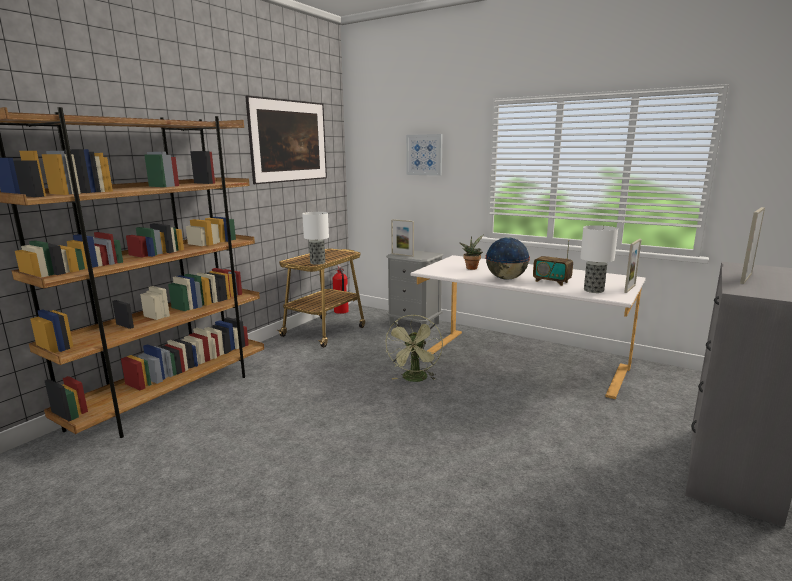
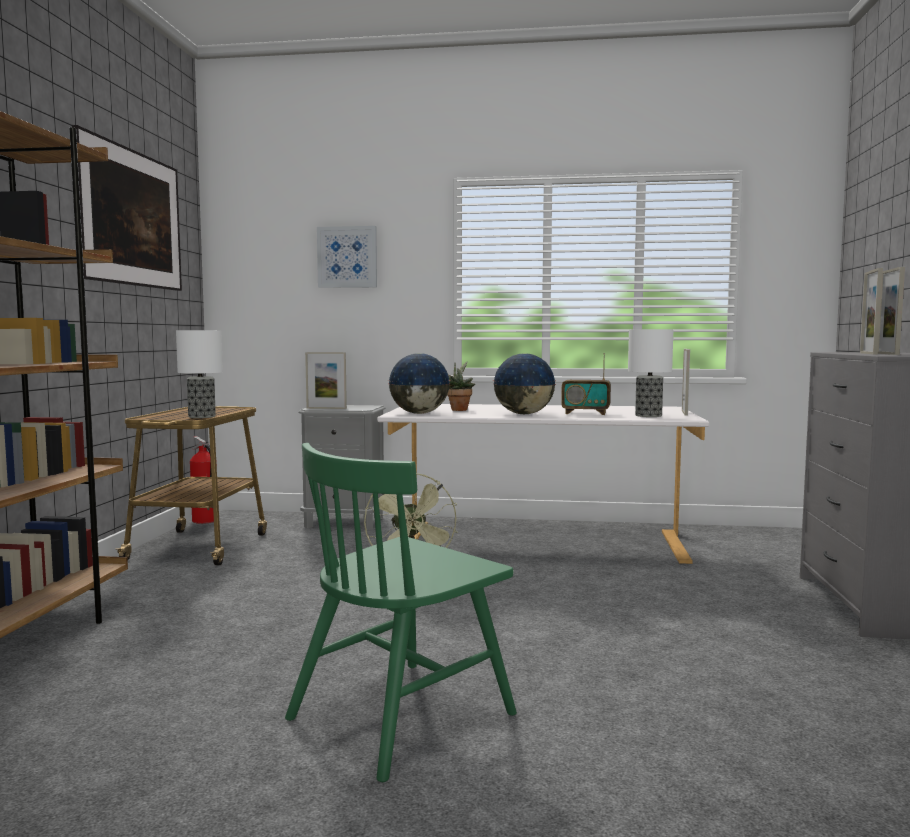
camera: 25 degrees left, 10 degrees down
(332, 476) = (401, 715): none -> green chair
(439, 271) = (419, 413): none -> globe
(759, 282) = (886, 354): none -> picture frame

